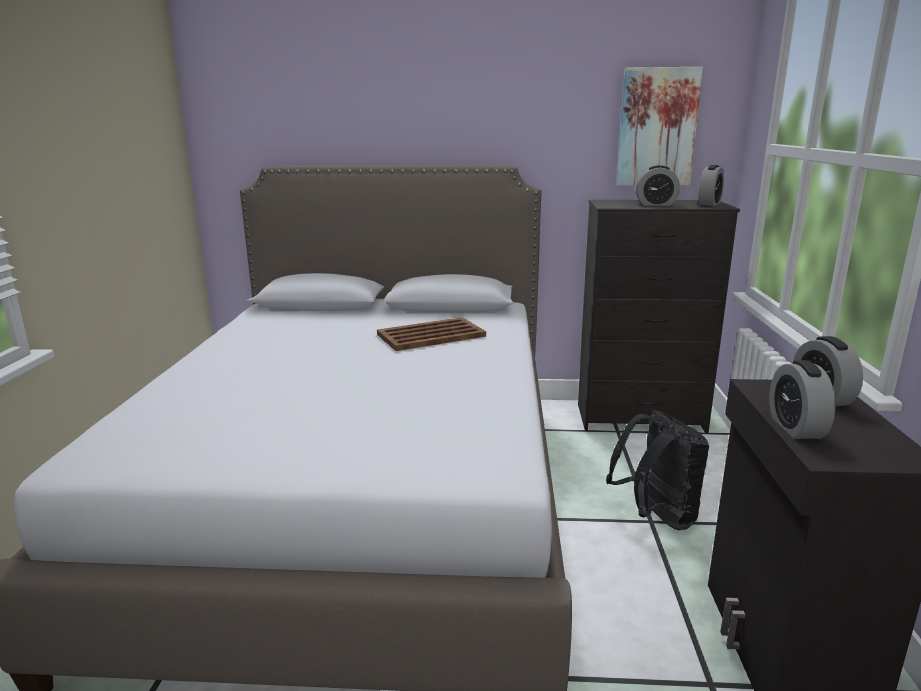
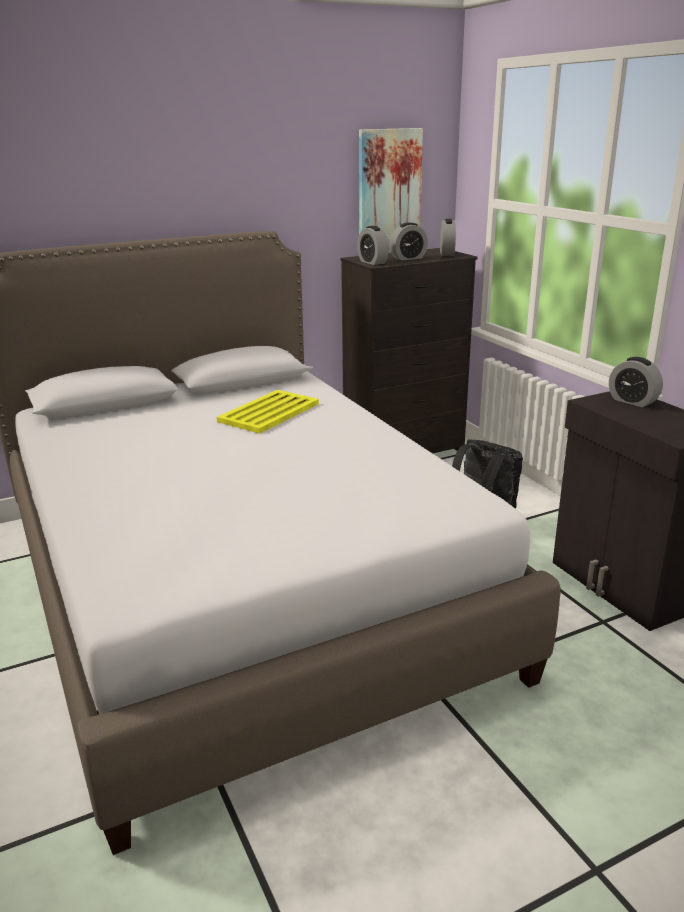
camera: 30 degrees left, 5 degrees up
(432, 335) = (270, 412): brown tray -> yellow tray
(795, 428) = (643, 424): alarm clock -> alarm clock (372, 262)

